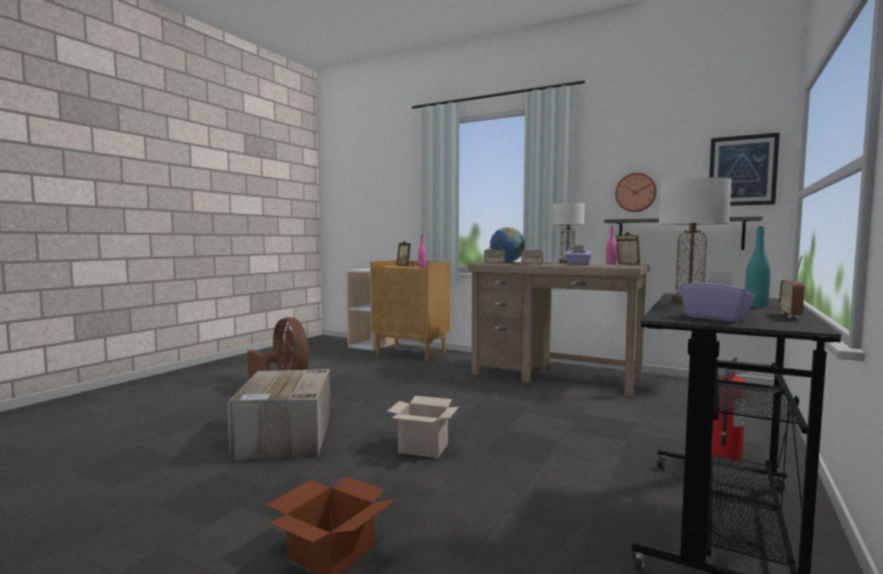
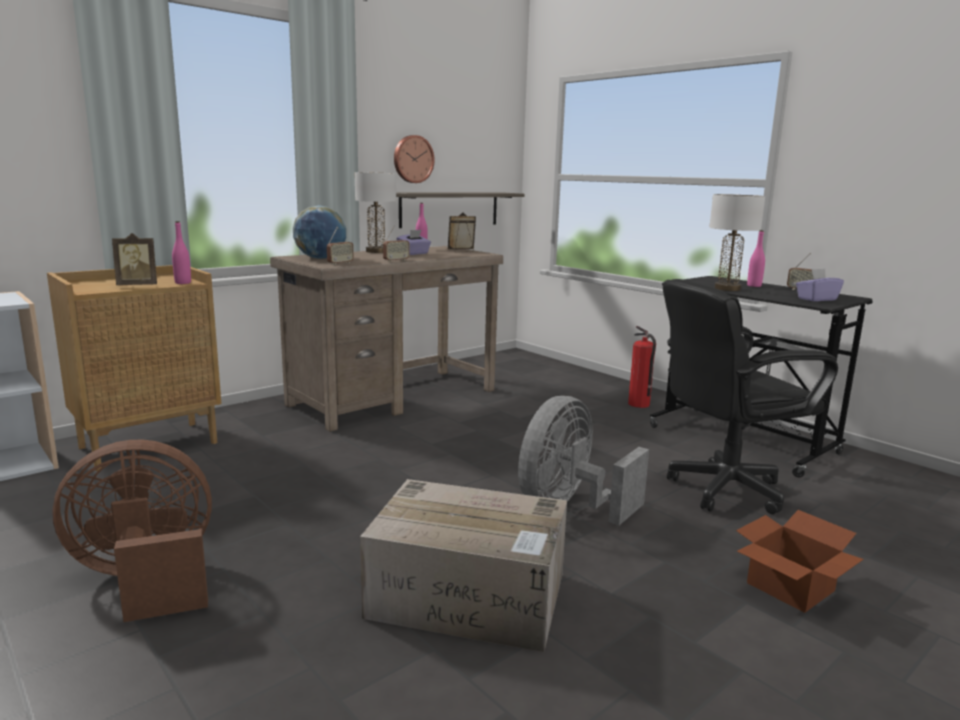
camera: 70 degrees left, 10 degrees up
(422, 448) = (569, 507): cardboard box -> grey fan
(521, 513) = (721, 492): none -> black office chair
(742, 170) = (493, 144): picture -> none
(756, 306) = (754, 286): turquoise bottle -> pink bottle

